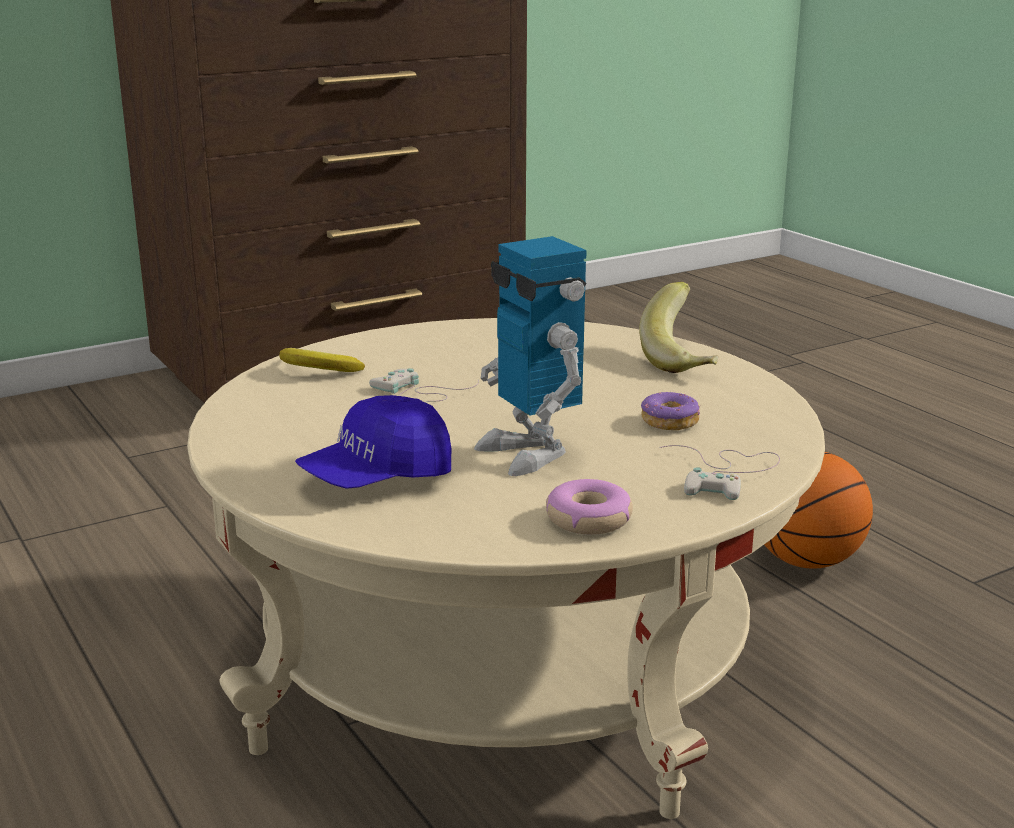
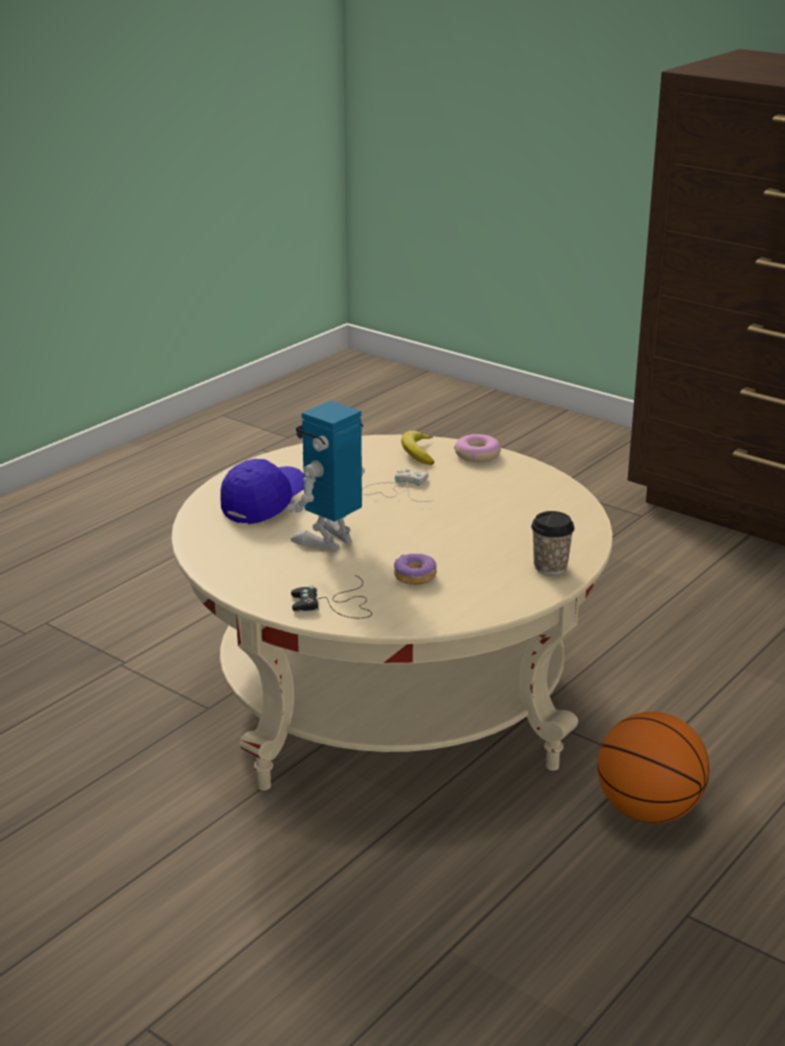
camera: 70 degrees right, 5 degrees up
(377, 478) = (264, 504): blue cap -> blue cap turned 90 degrees clockwise
(588, 519) = (243, 570): donut -> donut (477, 455)
(685, 359) = (550, 567): banana -> cup
(725, 473) = (336, 605): white game controller -> black game controller

